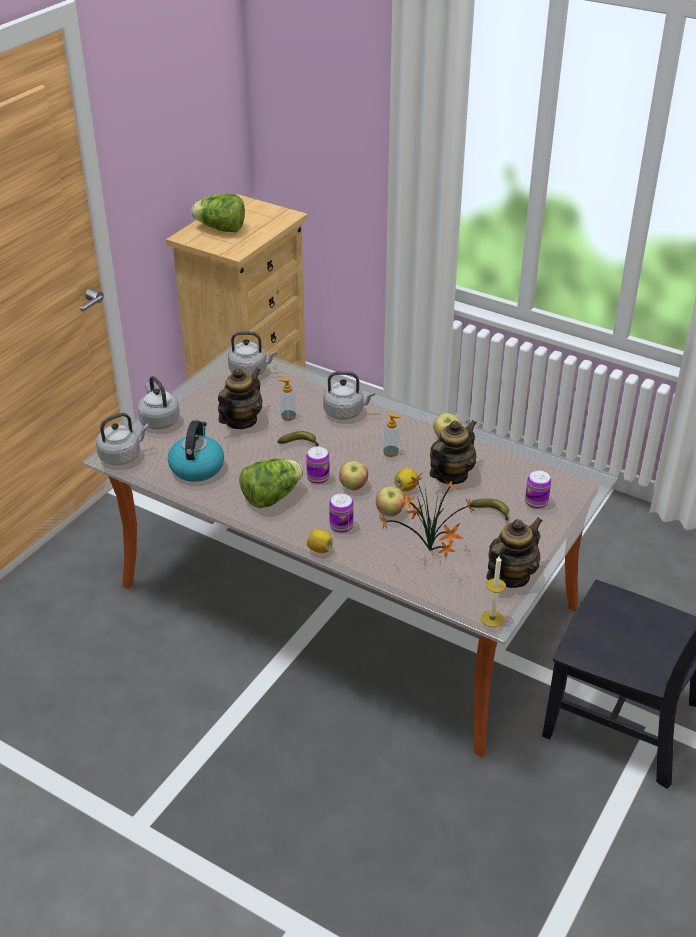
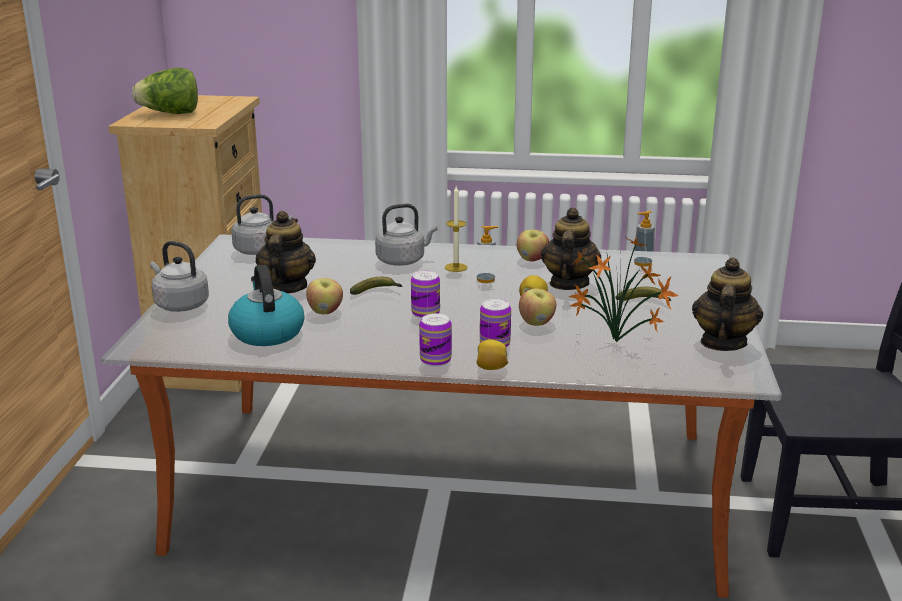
camera: 25 degrees left, 15 degrees down
(122, 456) = (156, 342): grey kettle -> none
(271, 497) = (386, 338): lettuce -> none
(288, 416) = (340, 274): soap dispenser -> soap dispenser (642, 263)
(353, 486) = (473, 311): apple -> apple (325, 311)
(492, 618) = (746, 379): candle -> candle (456, 267)
(536, 502) = (677, 285): can -> can (435, 360)

